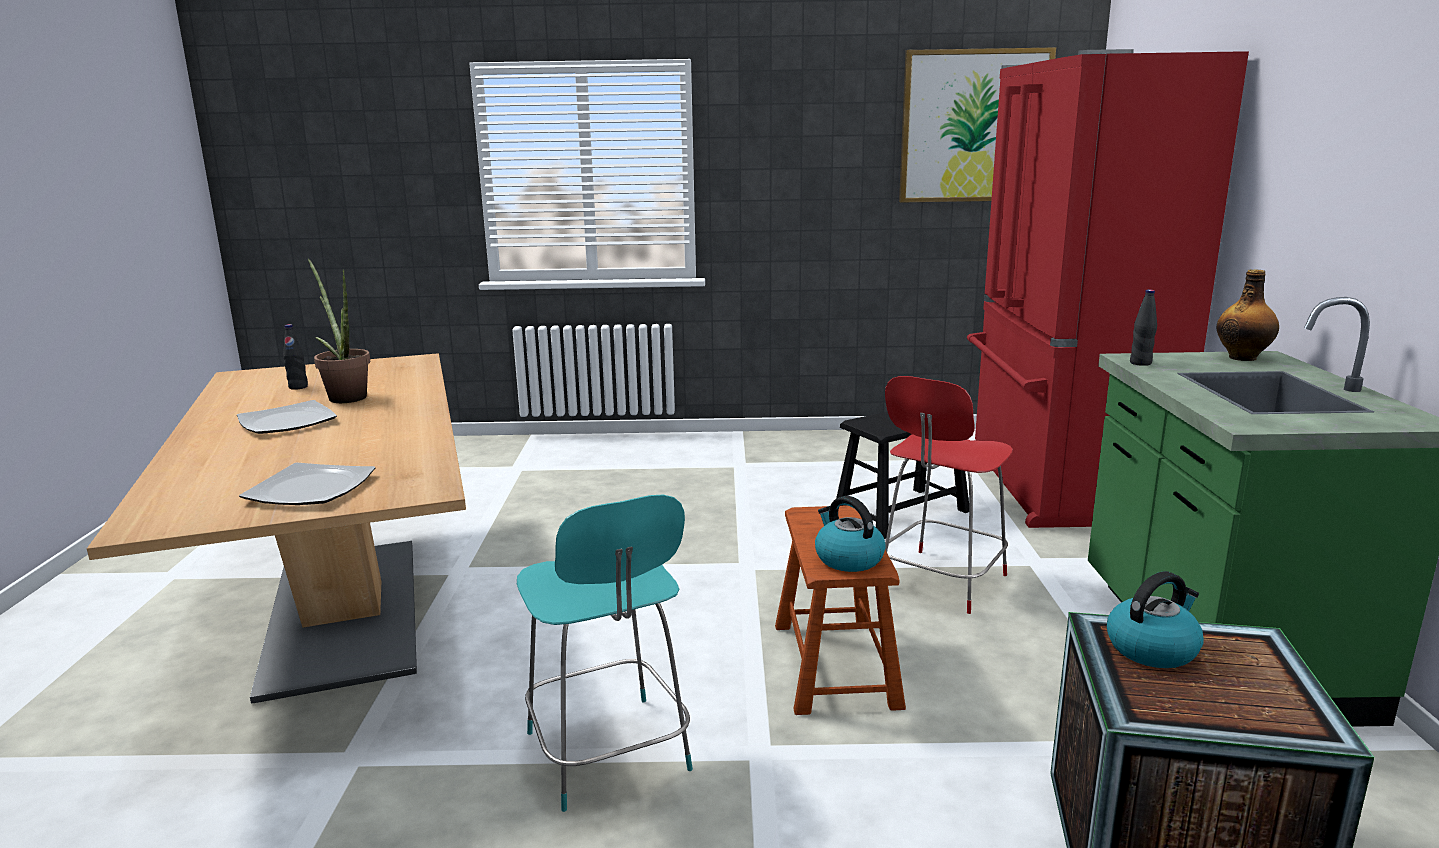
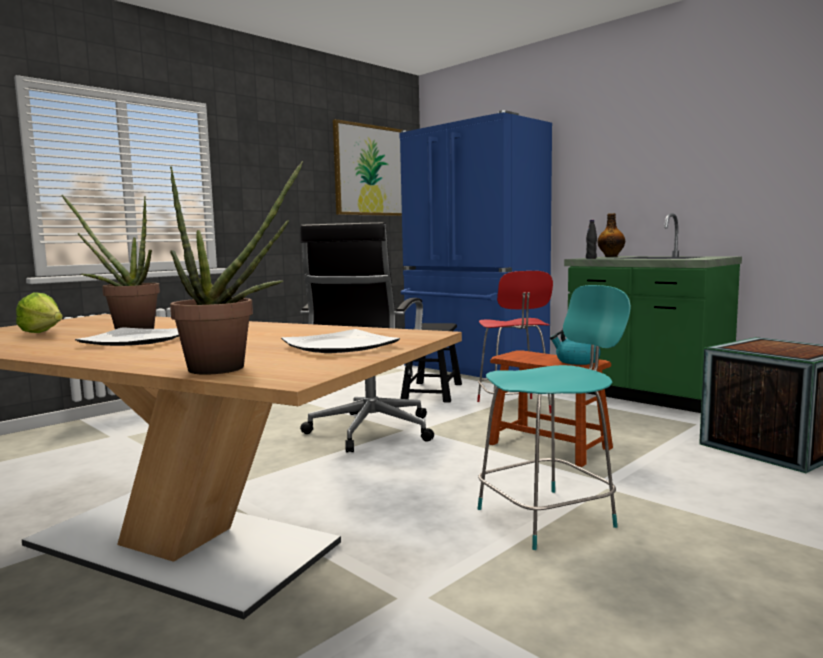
camera: 45 degrees left, 10 degrees down
(170, 496) = (229, 368): none -> potted plant
(298, 387) = (44, 334): black bottle -> lettuce
(609, 755) = (549, 516): turquoise chair -> turquoise chair turned 45 degrees counterclockwise
(702, 550) = (369, 432): none -> black office chair
(1056, 485) = (472, 368): red fridge -> blue fridge
(1152, 648) = (752, 347): kettle -> none

